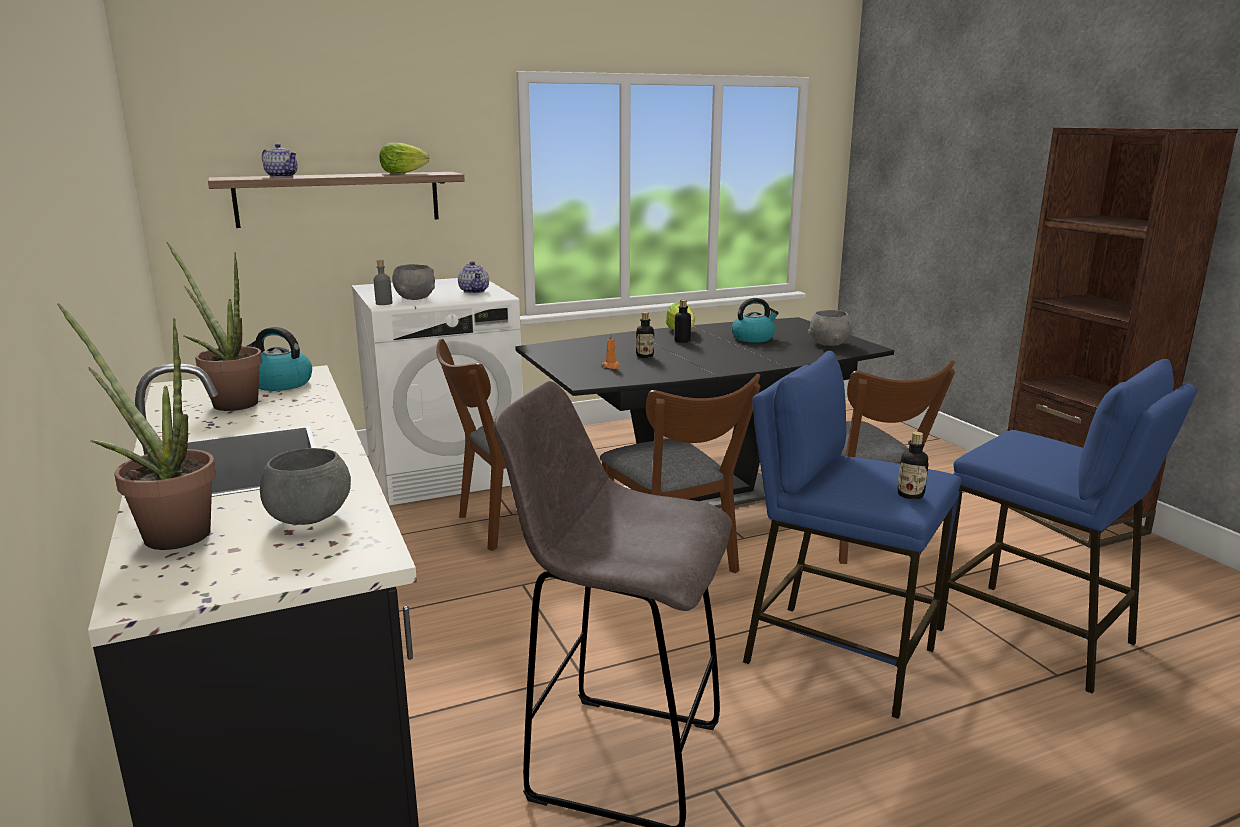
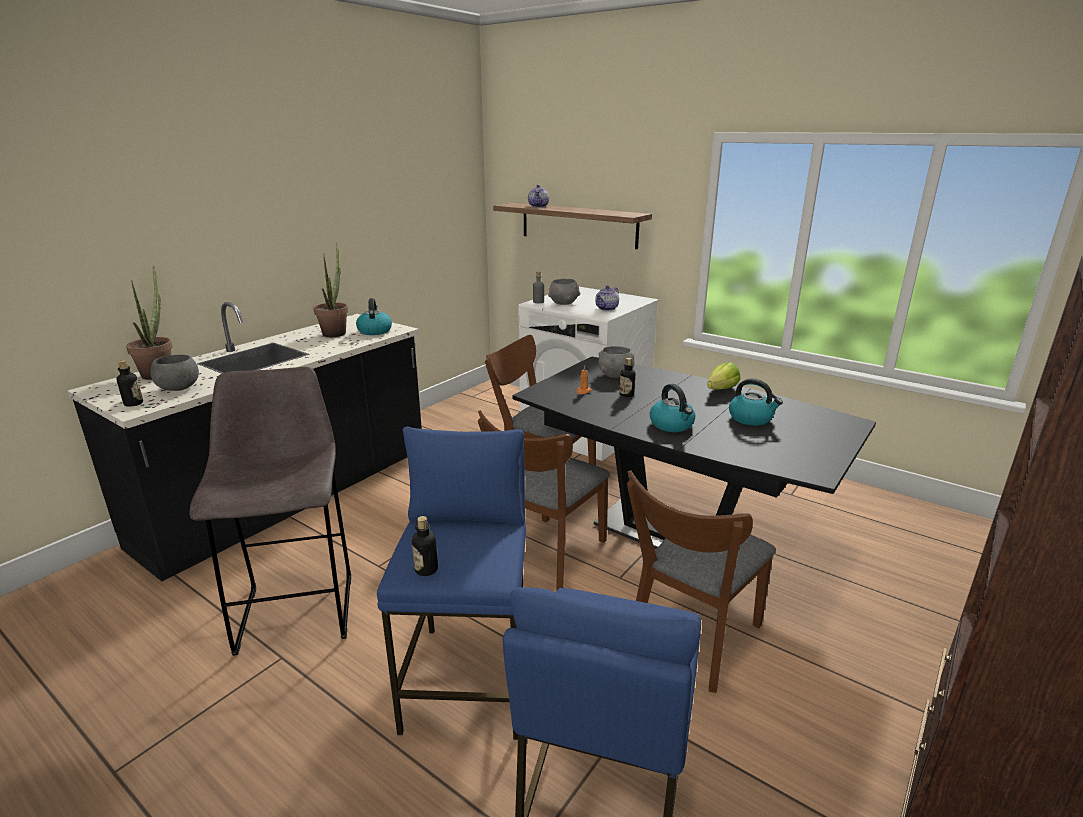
camera: 60 degrees right, 5 degrees up
(402, 173) = (608, 211): lettuce -> none
(682, 341) = (692, 396): bottle -> bottle (133, 403)
(736, 358) = (672, 425): none -> kettle
(830, 343) = (796, 453): grey bowl -> grey bowl (615, 375)

